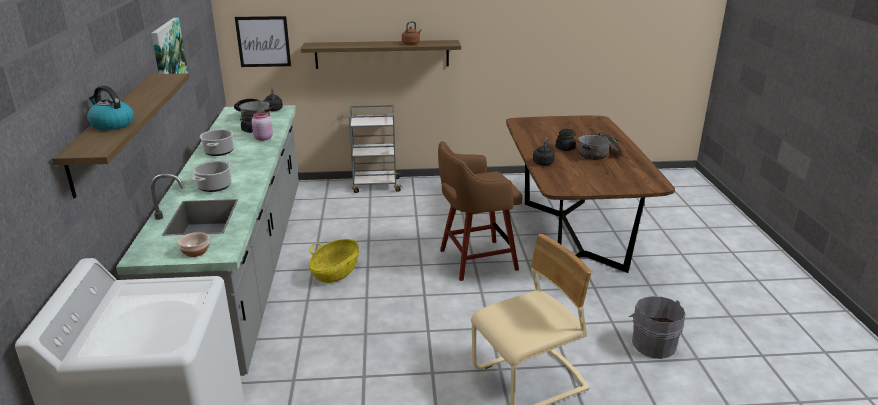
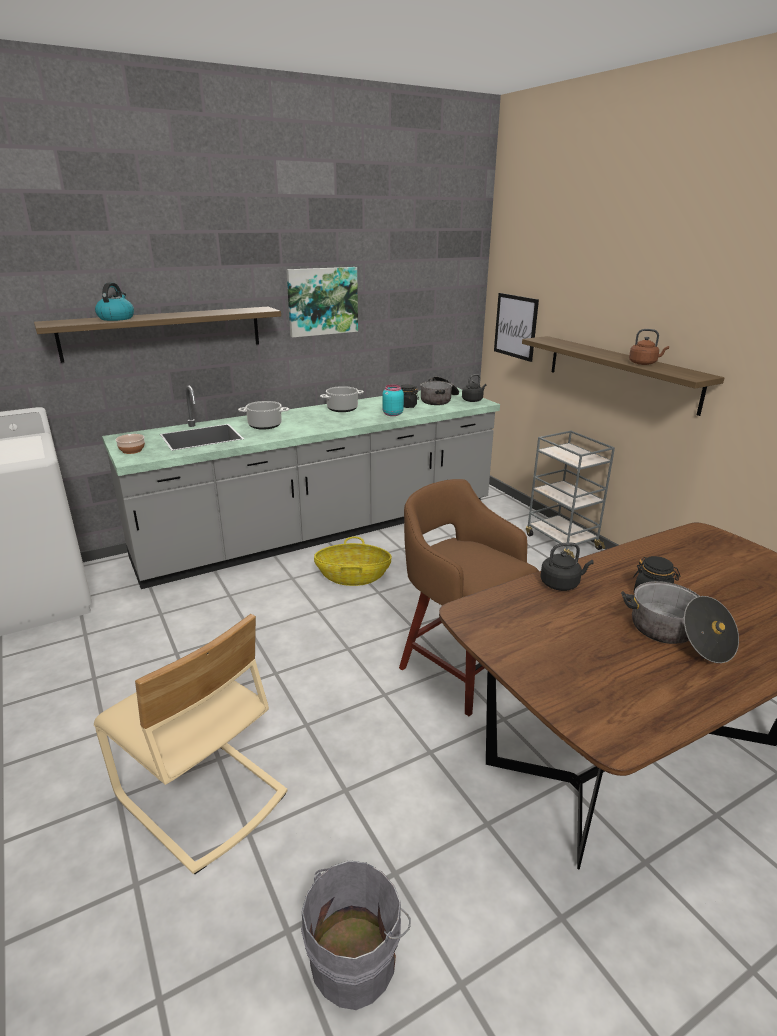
camera: 65 degrees right, 0 degrees up
(263, 138) = (392, 414): pink jar -> turquoise jar

